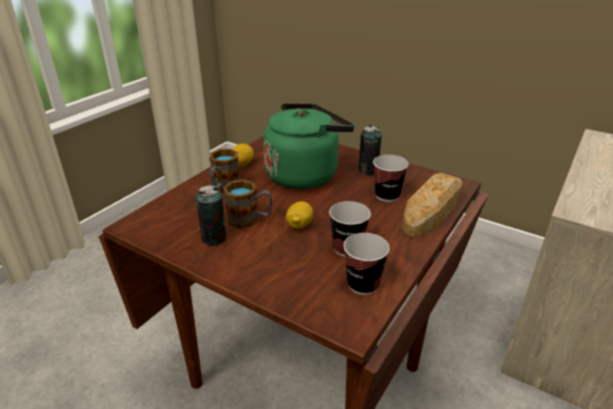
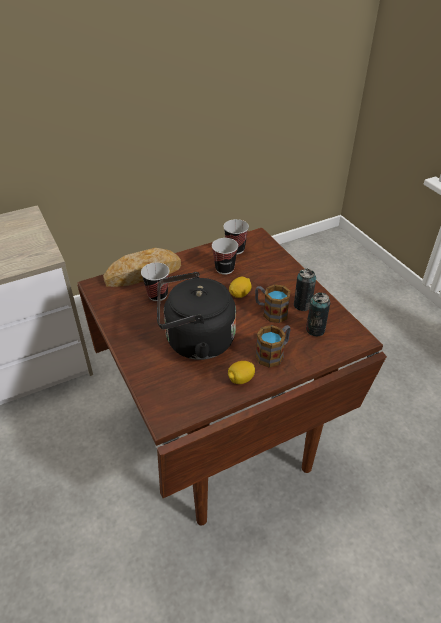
camera: 150 degrees left, 10 degrees up
(305, 174) = (195, 341): green kettle -> black kettle
(368, 170) = (141, 324): can -> can (315, 330)

